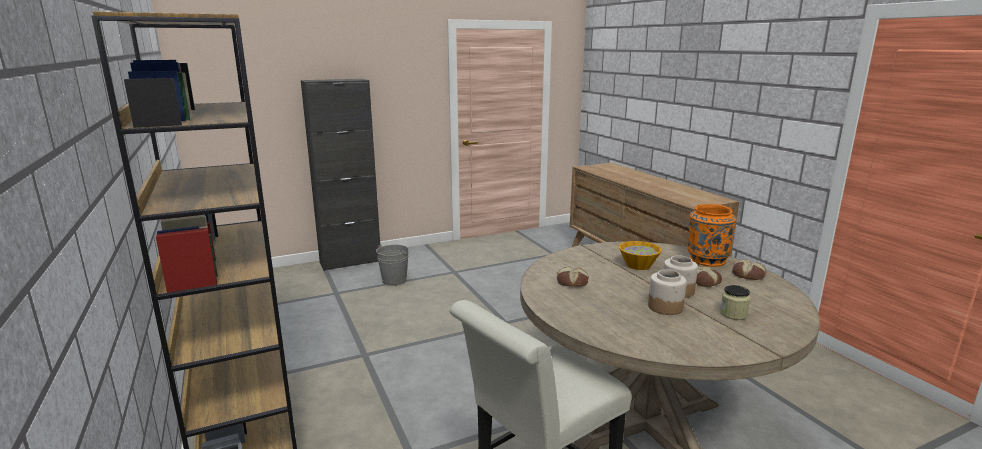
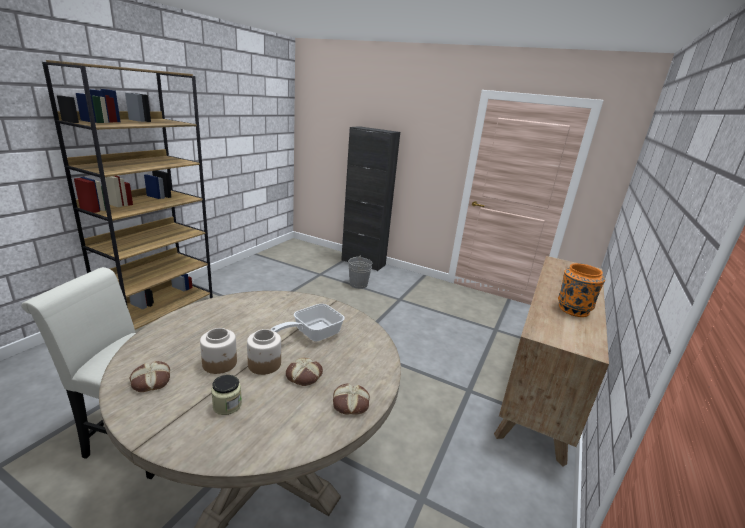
camera: 50 degrees right, 5 degrees up
(572, 282) = (245, 312): bread -> bread (150, 381)
(638, 265) = (312, 334): bowl -> frying pan
(707, 260) = (367, 370): orange vase -> orange vase (572, 309)

